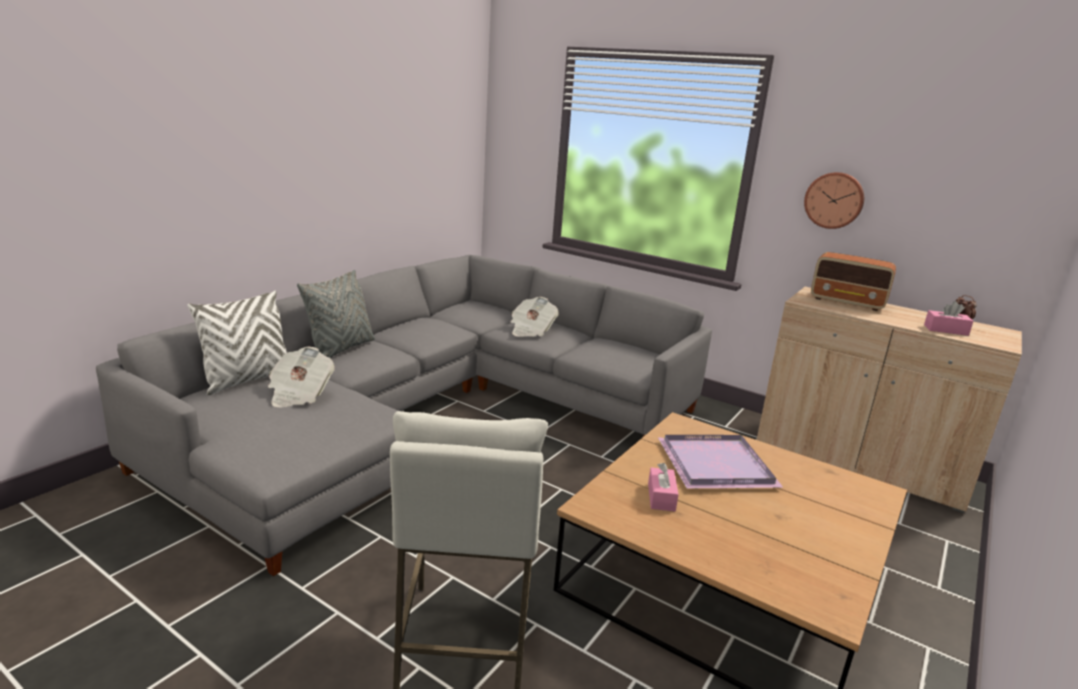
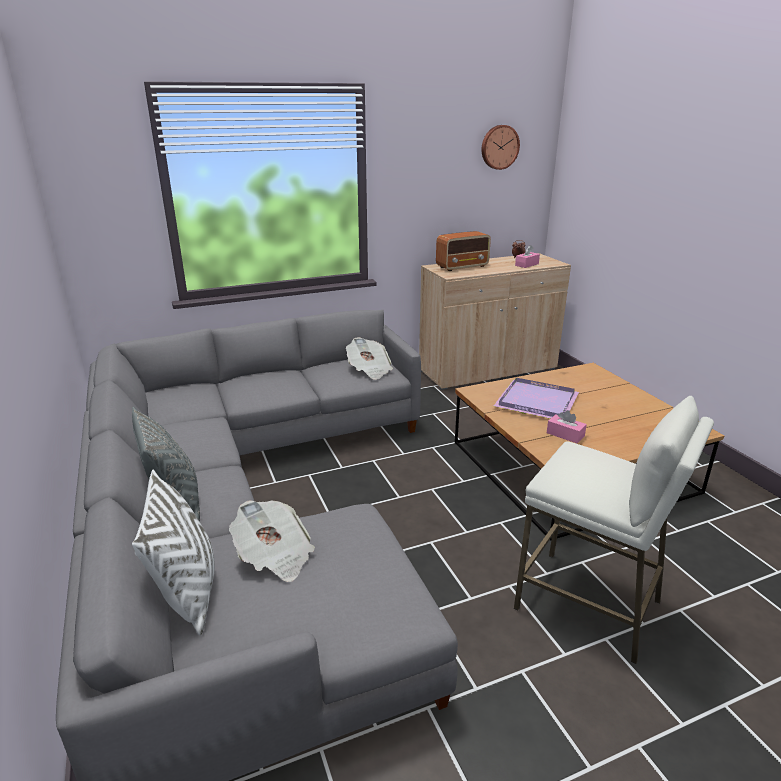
camera: 55 degrees left, 5 degrees up
(531, 330) = (262, 387): newspaper -> newspaper (369, 370)
(834, 200) = (427, 195): wall clock -> wall clock (499, 147)

